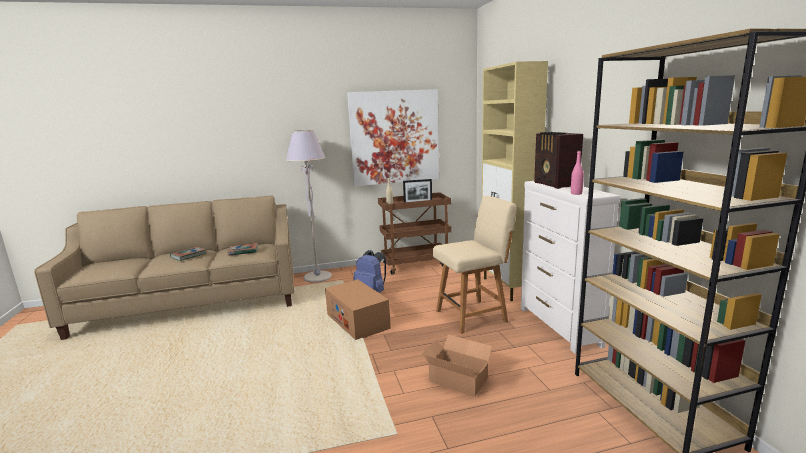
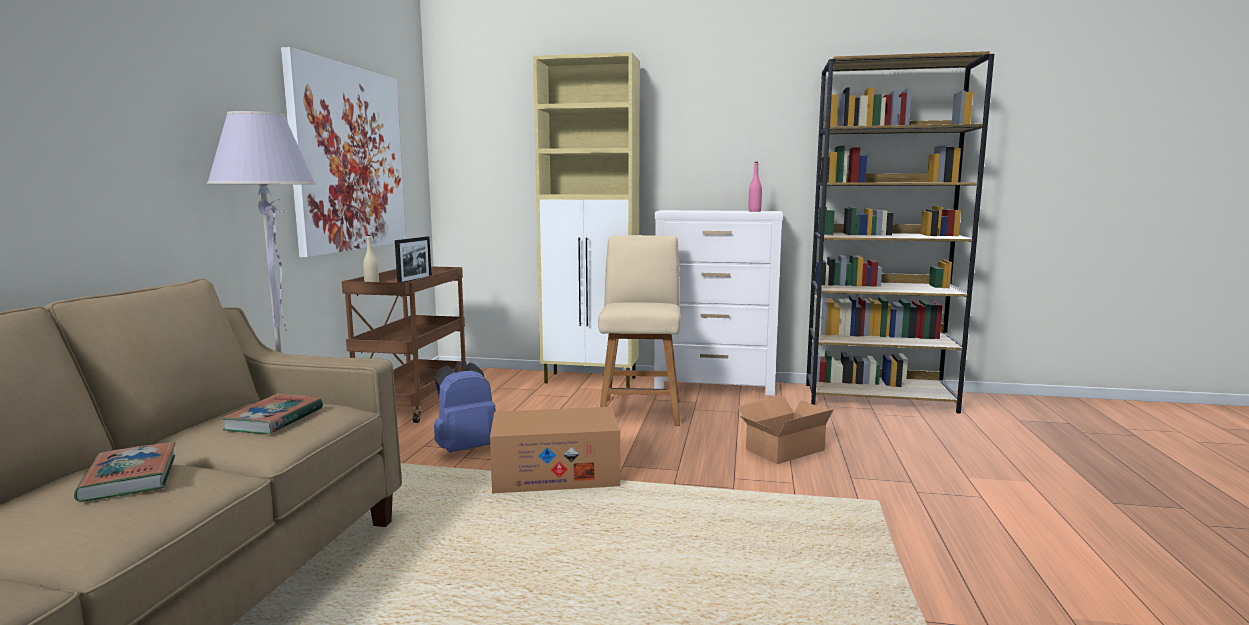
camera: 65 degrees left, 5 degrees down
(555, 184) = (697, 210): radio -> none

